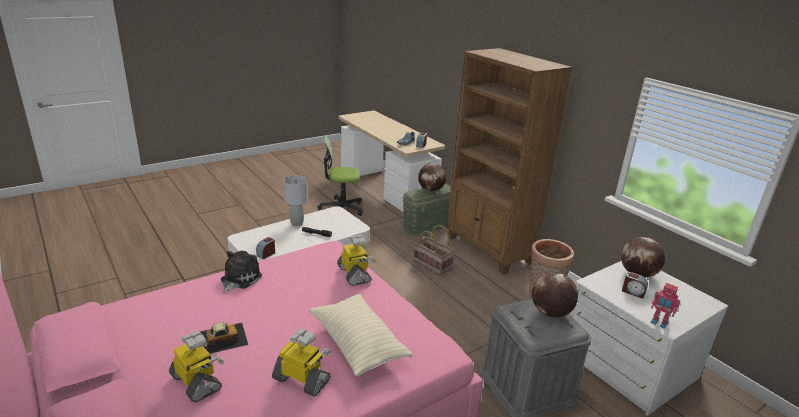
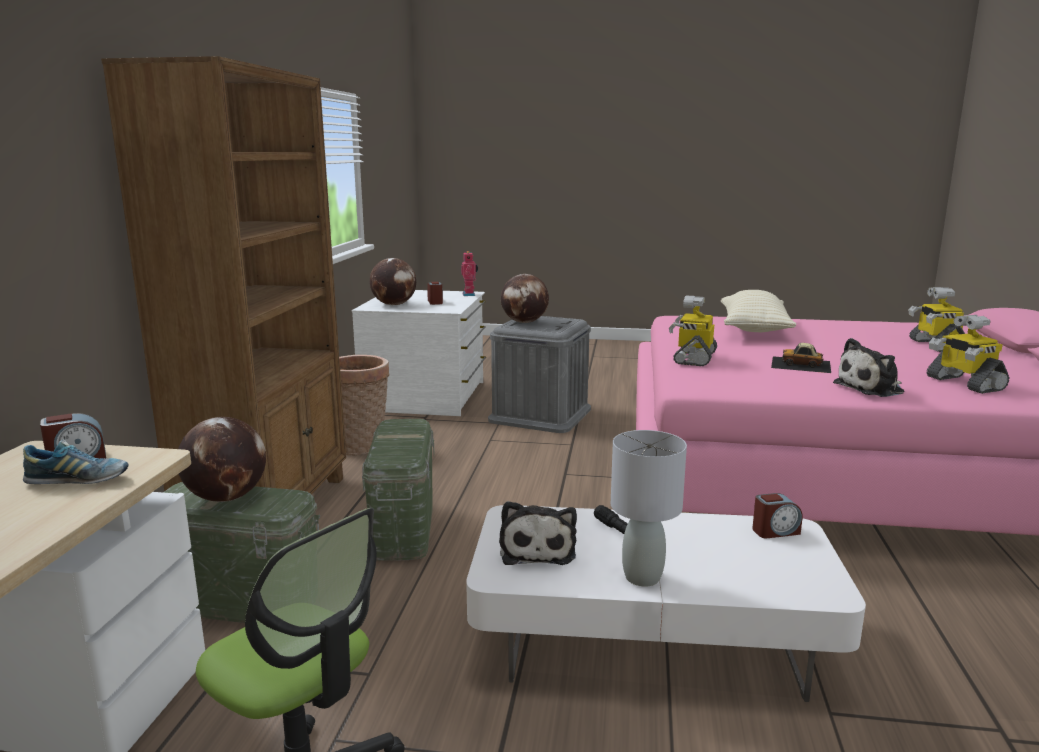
camera: 135 degrees left, 10 degrees down
(222, 338) = (906, 356): toy car -> toy car (801, 364)
(302, 379) = (825, 329): toy robot -> toy robot (963, 383)
(335, 220) = (537, 549): none -> plush toy
(433, 264) = (403, 529): basket -> green storage box

